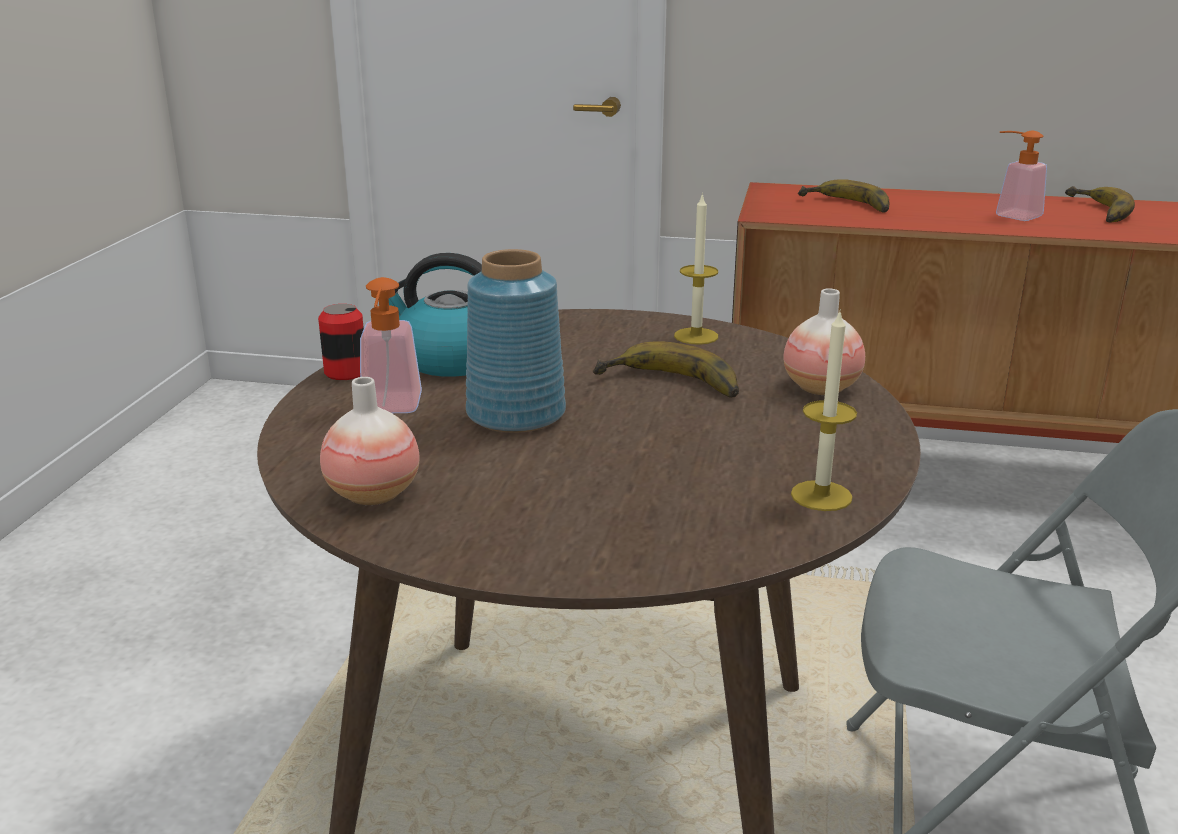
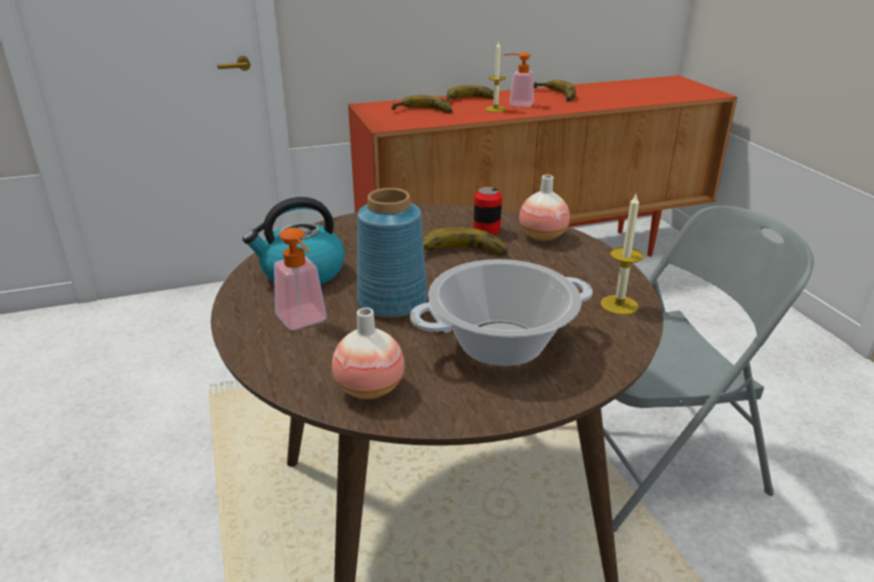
camera: 30 degrees left, 5 degrees up
(345, 372) = (237, 302): can -> can (486, 230)
(590, 495) = (502, 344): none -> cooking pot
(696, 336) = (436, 218): candle -> candle (495, 109)
(941, 201) = (471, 101): none -> banana

